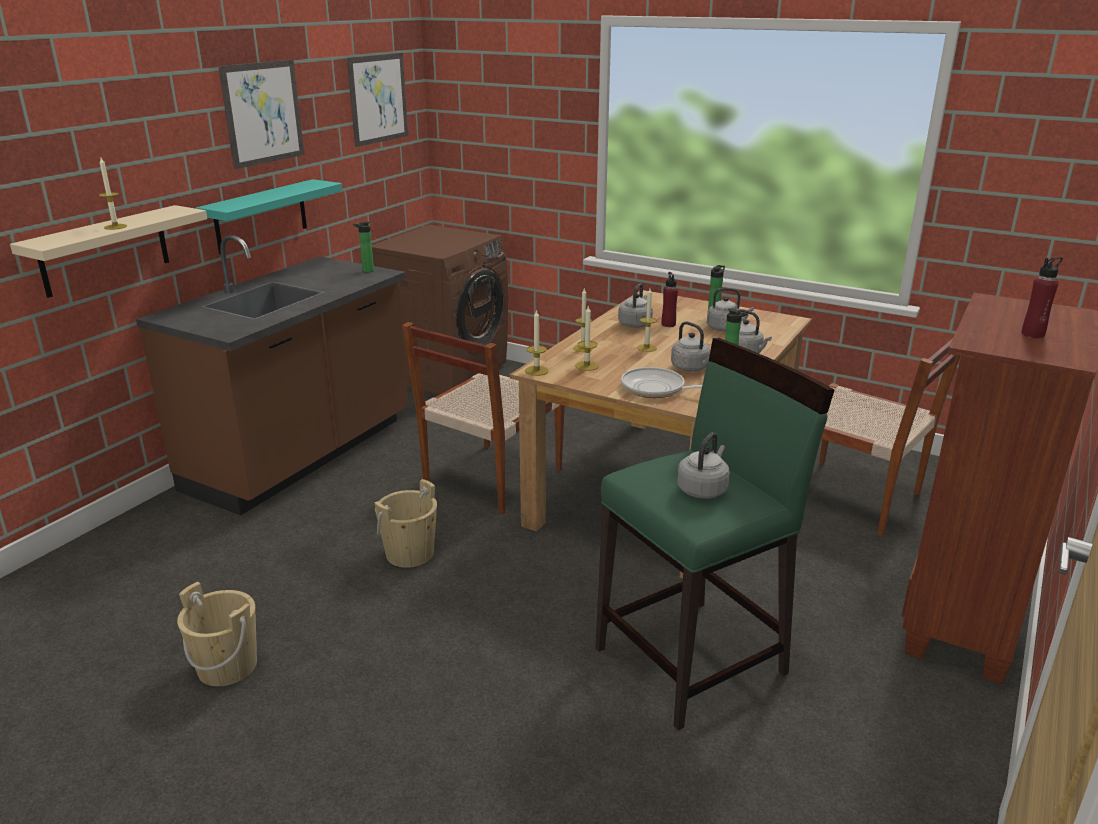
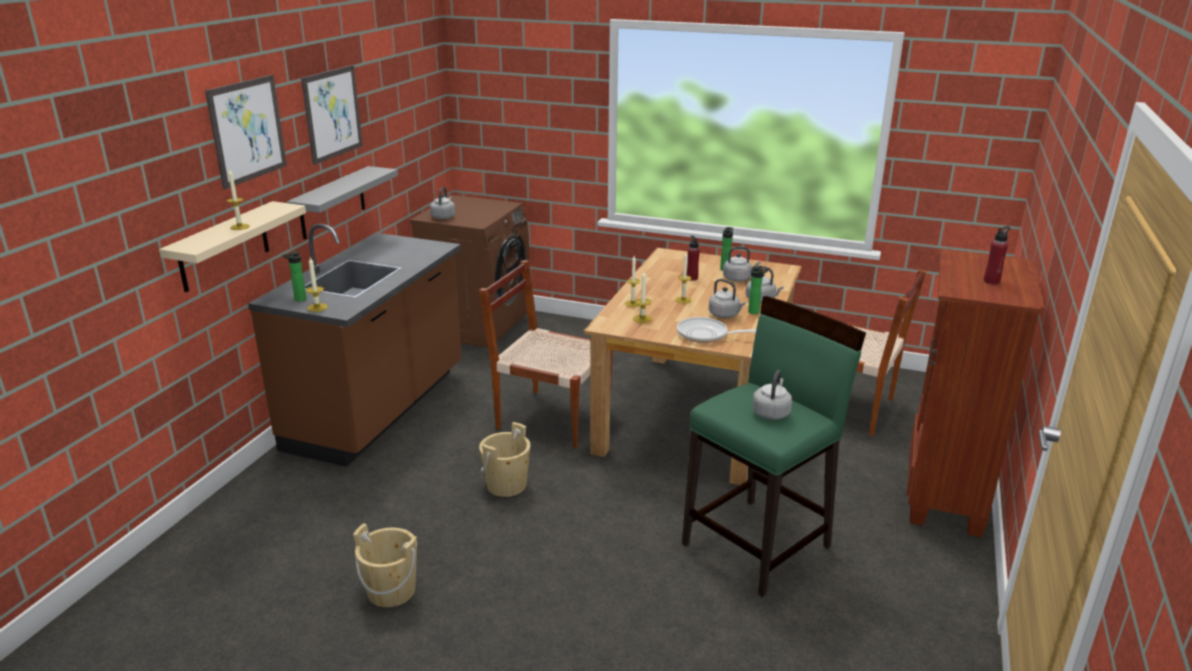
camera: 10 degrees left, 0 degrees up
(261, 216) = (332, 203): turquoise shelf -> grey shelf
(366, 271) = (426, 245): bottle -> bottle (298, 299)
(378, 98) = (413, 90): picture -> picture (247, 130)
(490, 480) = (551, 417): chair -> chair turned 90 degrees clockwise
(536, 371) = (604, 326): candle -> candle (317, 307)
(635, 324) = (665, 279): grey kettle -> grey kettle (443, 217)

